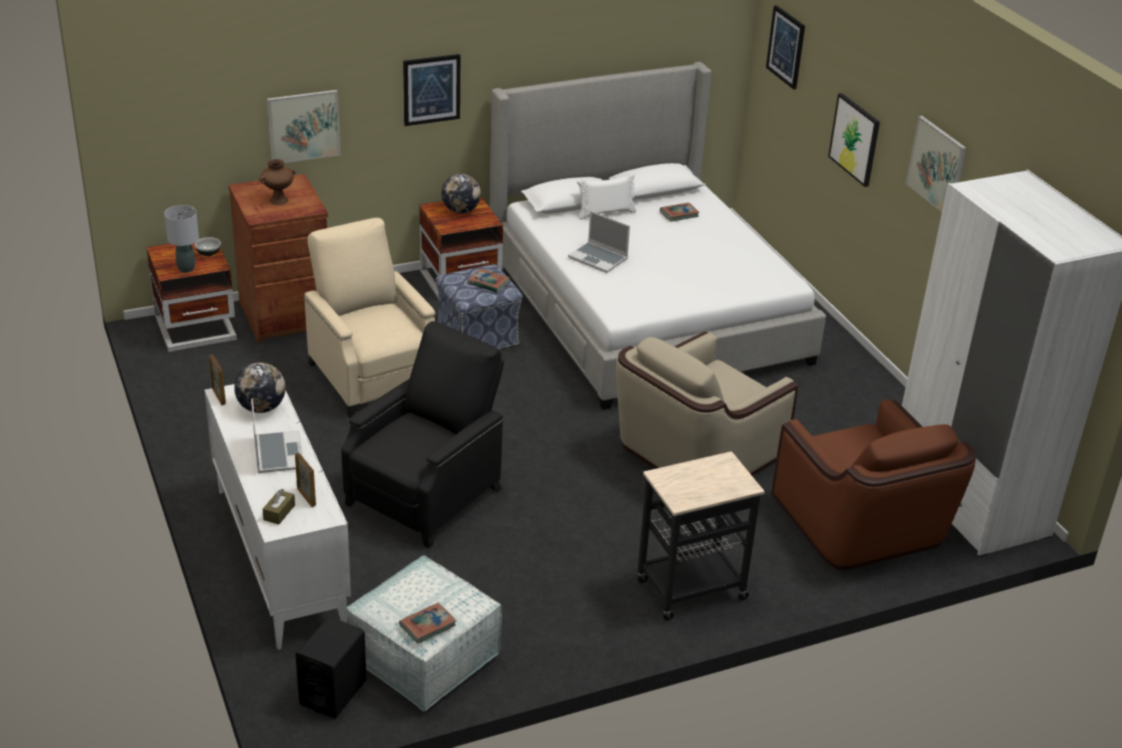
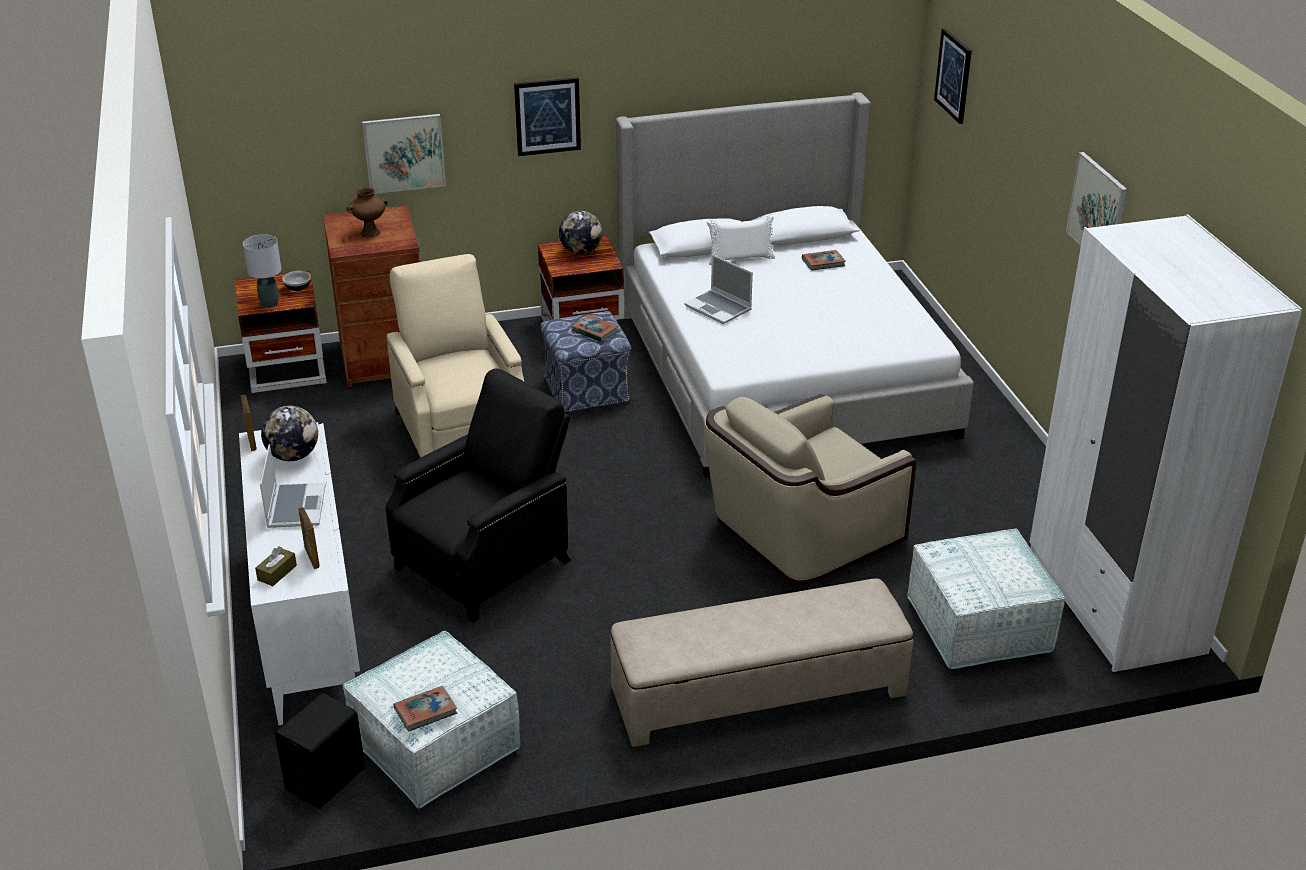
camera: 10 degrees right, 0 degrees up
(690, 591) = (757, 691): cart -> beige bench
(855, 139) = (1018, 180): picture -> none
(862, 526) = (978, 628): brown armchair -> white ottoman

